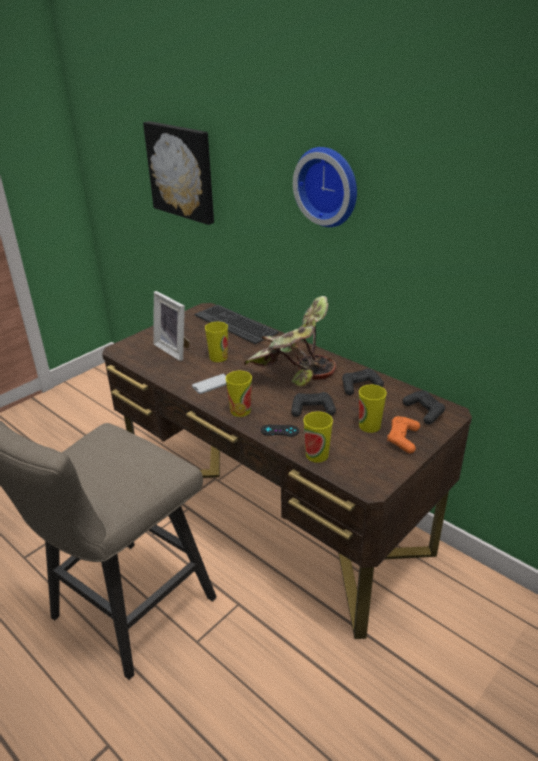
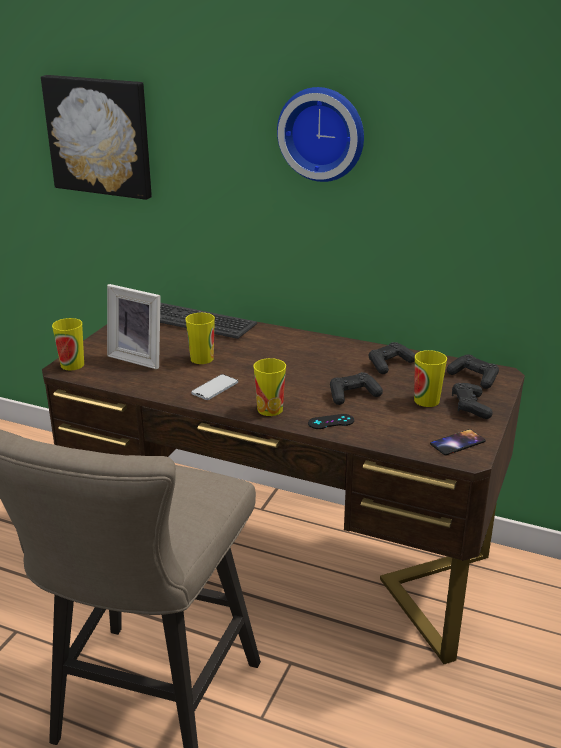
camera: 20 degrees left, 5 degrees down
(290, 371) = (300, 361): potted plant -> none
(317, 455) = (390, 438): cup -> cup (72, 365)
(370, 471) = (457, 443): none -> phone
(402, 439) = (470, 407): orange game controller -> black game controller

